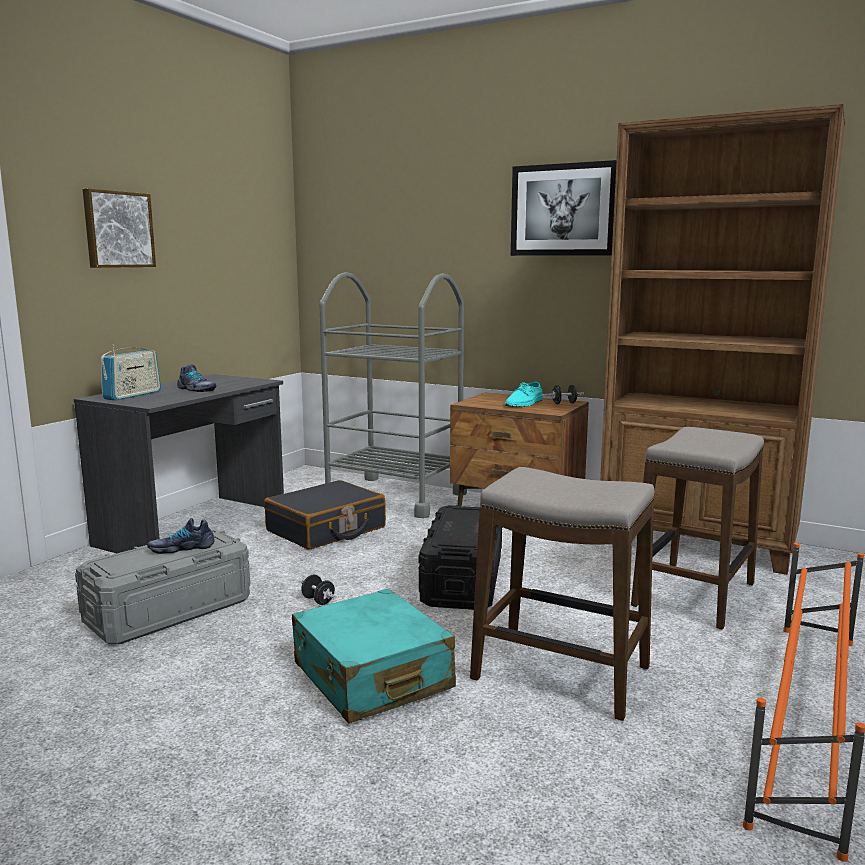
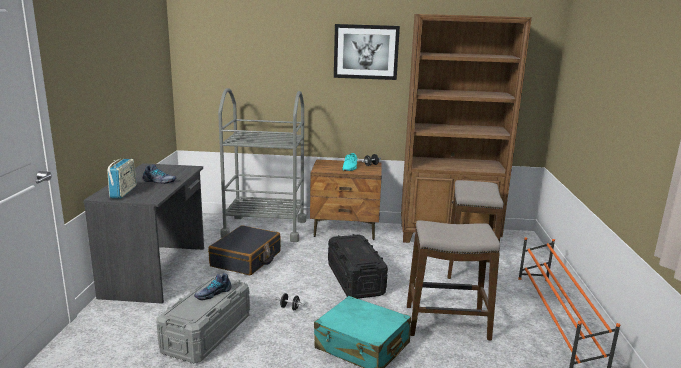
camera: 25 degrees left, 5 degrees up
(118, 229) = (94, 73): picture -> none

